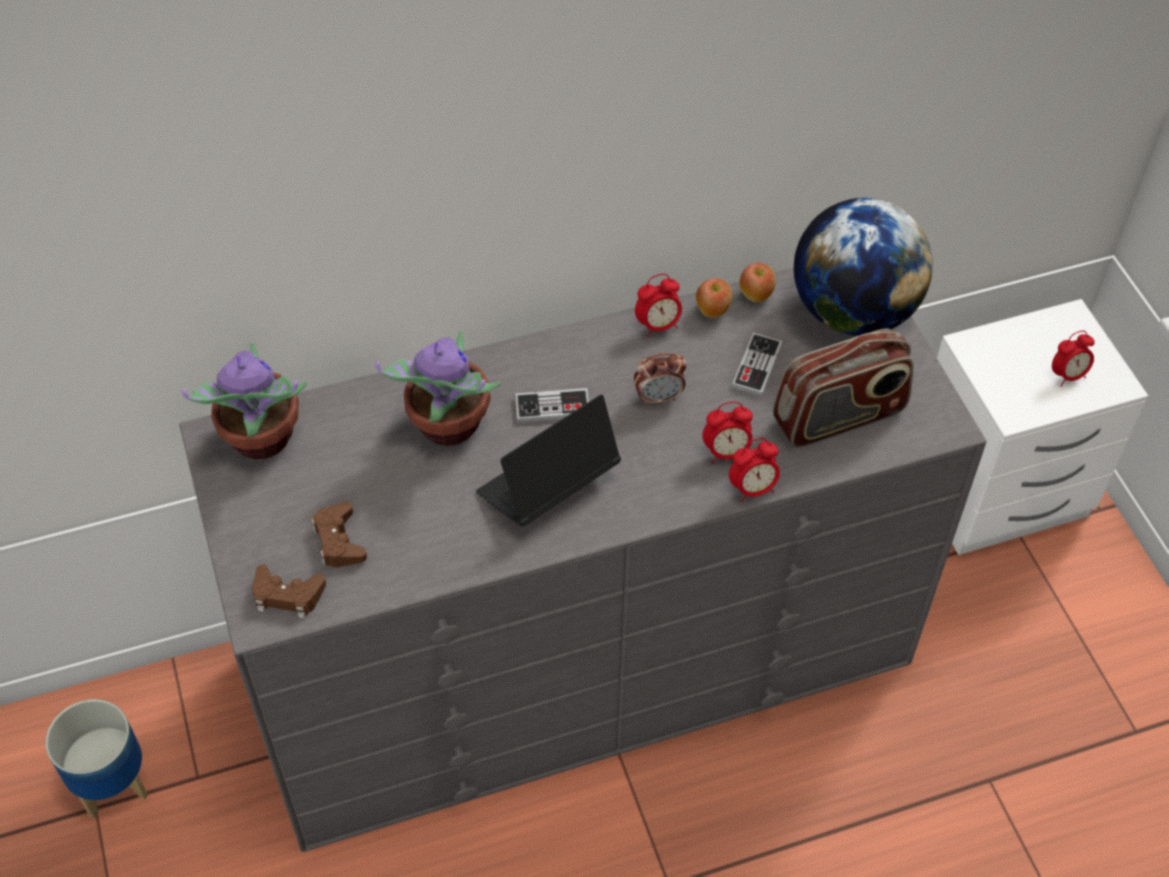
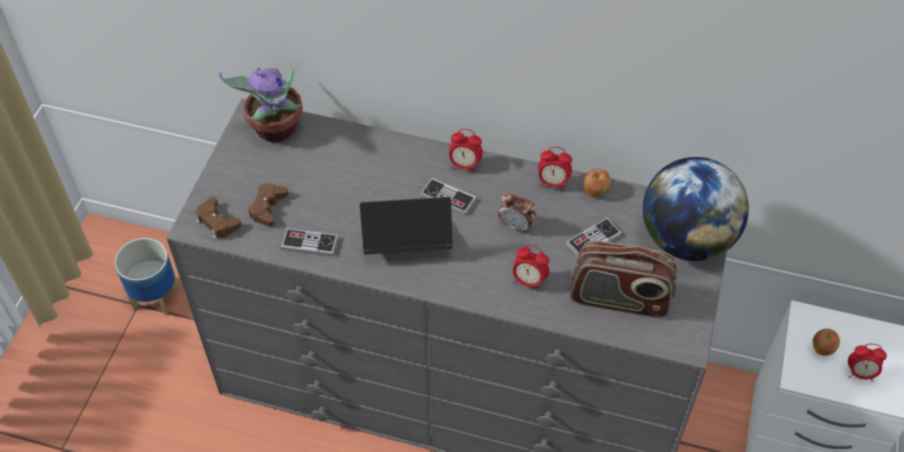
camera: 35 degrees right, 0 degrees up
(431, 555) = (309, 243): none -> game controller
(448, 426) = (379, 176): potted plant -> none
(752, 489) = (526, 311): alarm clock -> alarm clock (464, 165)
(756, 295) = (631, 196): apple -> apple (822, 349)

